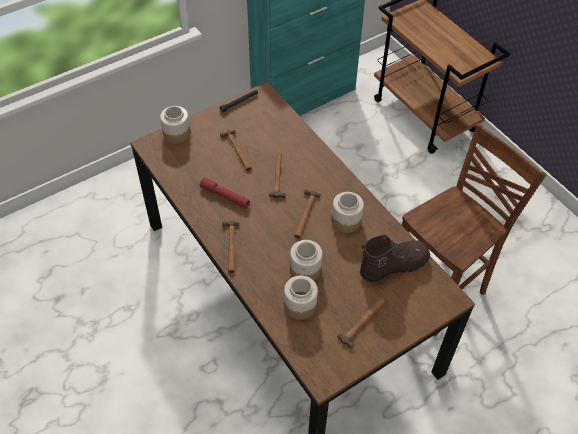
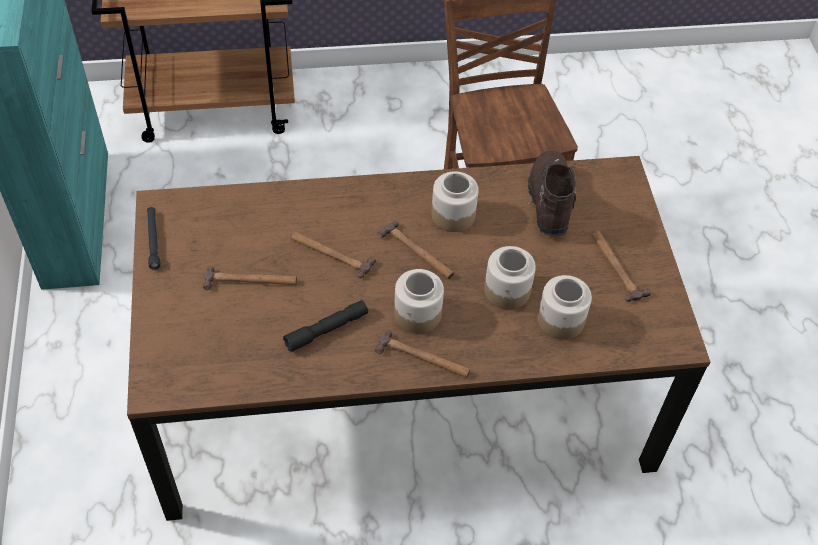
camera: 65 degrees left, 0 degrees up
(176, 134) = (157, 344): jar -> jar (418, 314)
(225, 196) = (326, 330): red flashlight -> black flashlight

